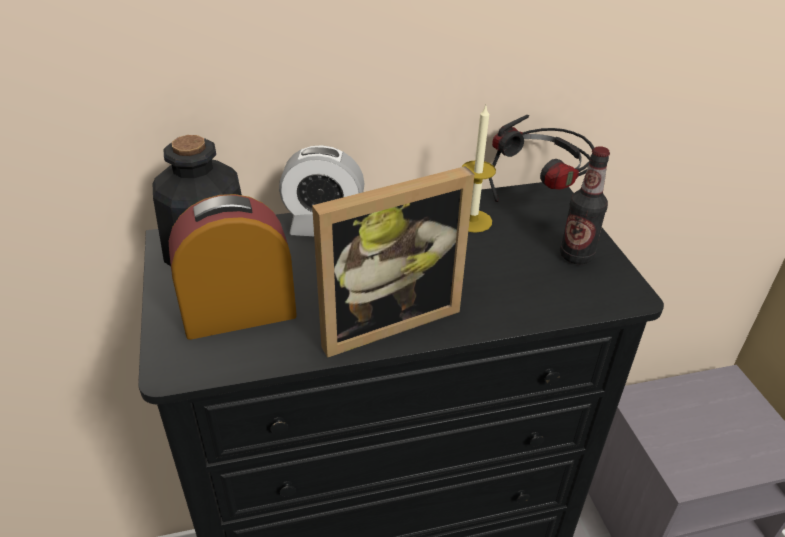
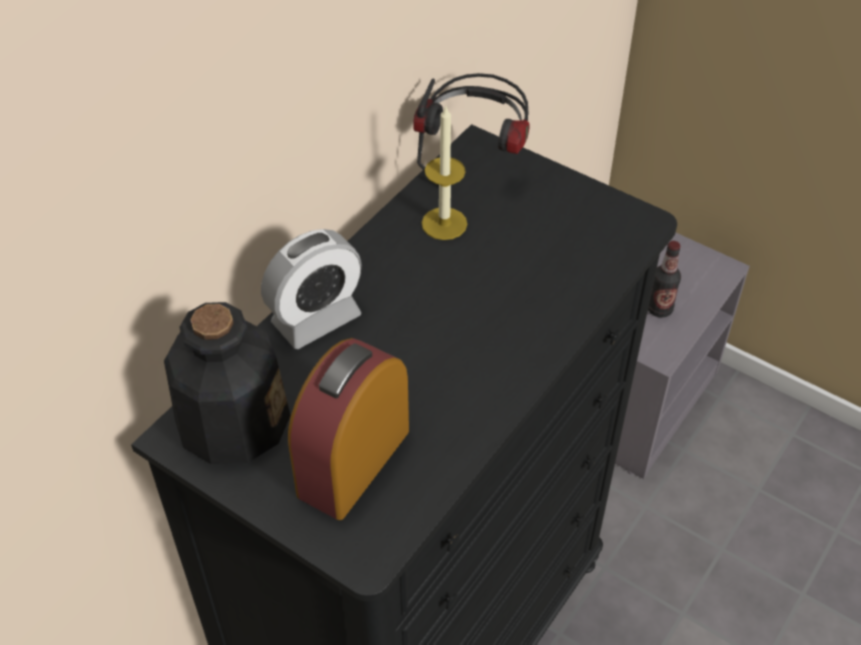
camera: 40 degrees left, 10 degrees up
(384, 318) = (483, 377): picture frame -> none
(576, 256) = (567, 208): bottle -> bottle (659, 309)

